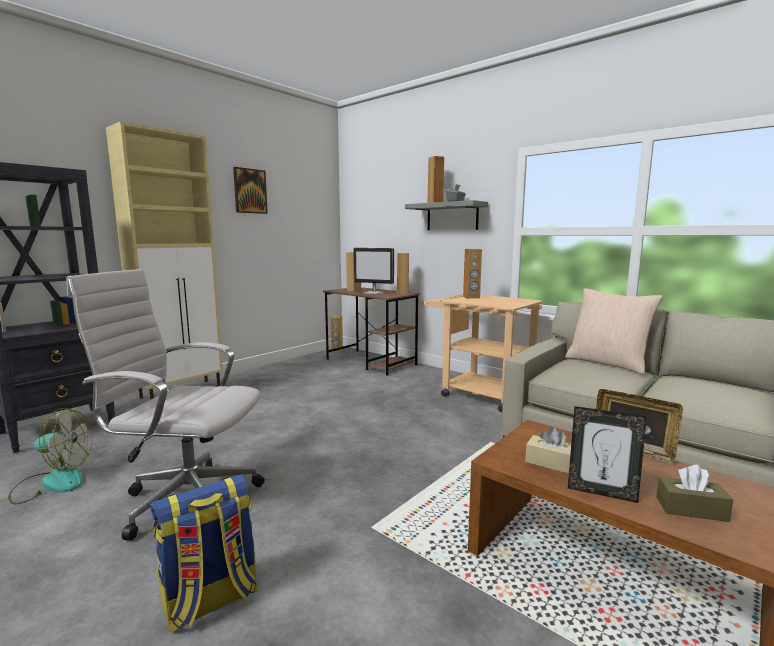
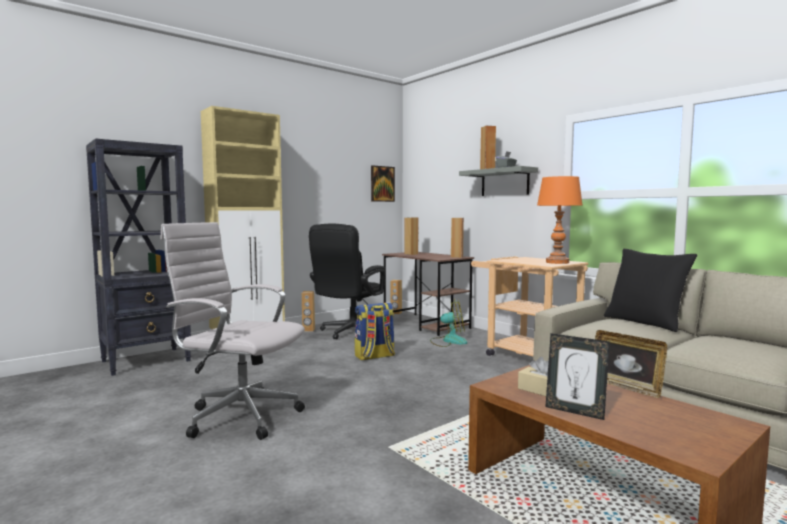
camera: 10 degrees right, 5 degrees down
(52, 482) = (138, 397): fan -> fan (448, 341)
(210, 600) = (246, 480): backpack -> backpack (374, 356)
(250, 191) = (318, 161): picture -> picture (382, 184)
(293, 376) = (349, 332): none -> black office chair
(374, 293) = (429, 256): monitor -> none
(471, 297) = (517, 259): brown speaker -> brown speaker (308, 330)
(513, 301) = (557, 262): none -> orange table lamp
(607, 363) = (645, 322): beige pillow -> black pillow
(691, 509) = (651, 427): brown tissue box -> none

